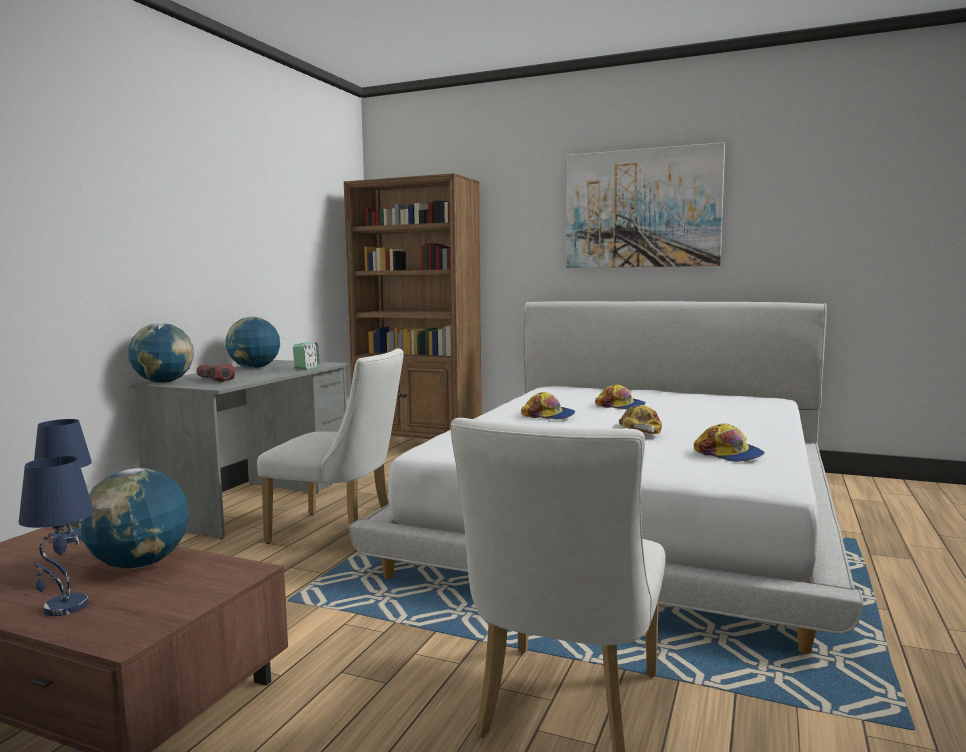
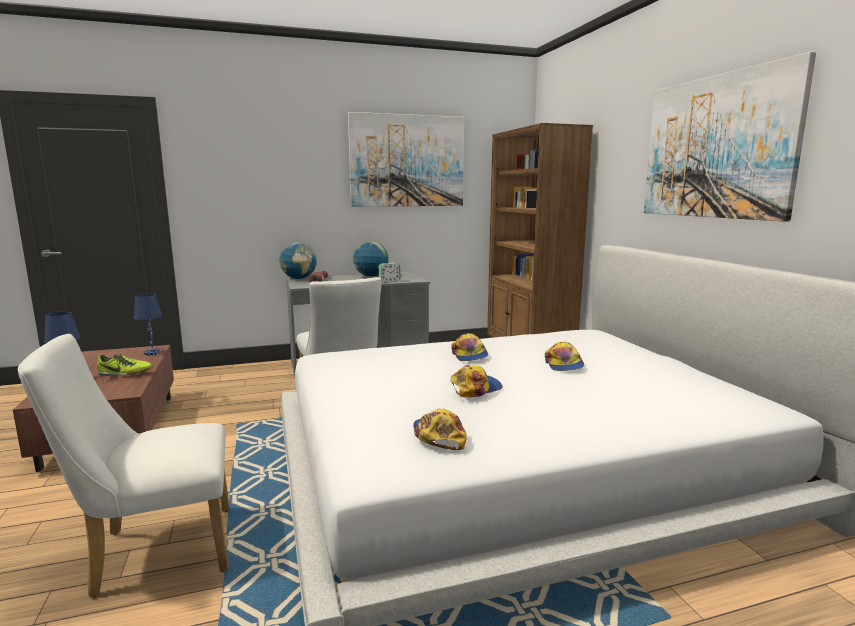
camera: 50 degrees right, 5 degrees up
(139, 564) = (125, 373): globe -> shoe
(261, 206) = (407, 161): none -> picture
(729, 454) = (438, 436): cap -> cap turned 150 degrees clockwise

